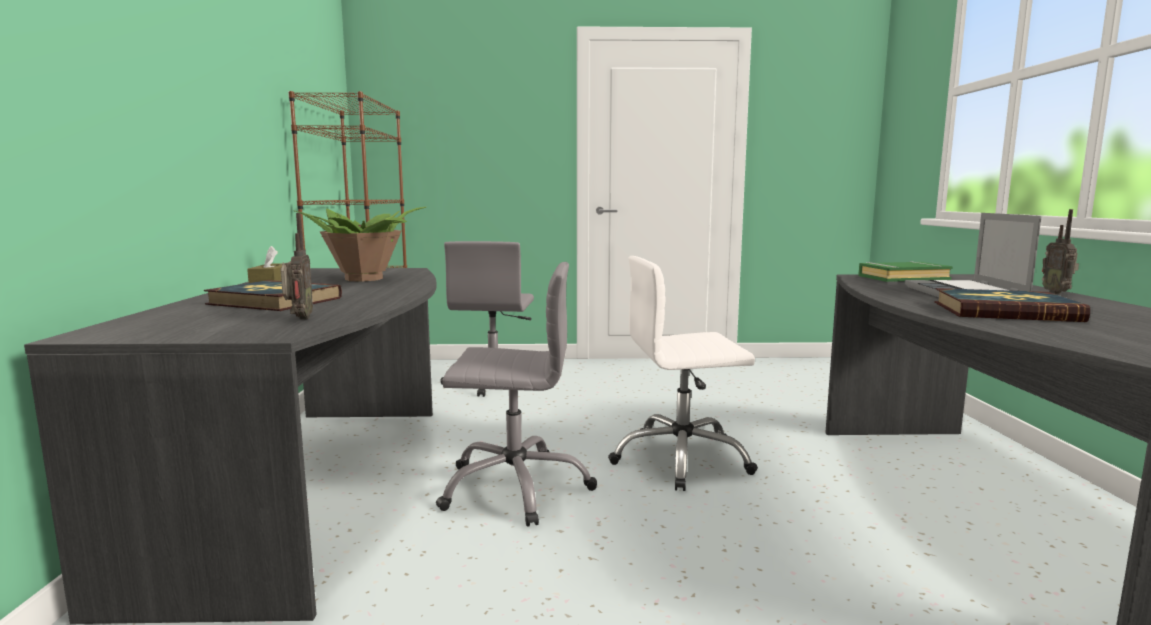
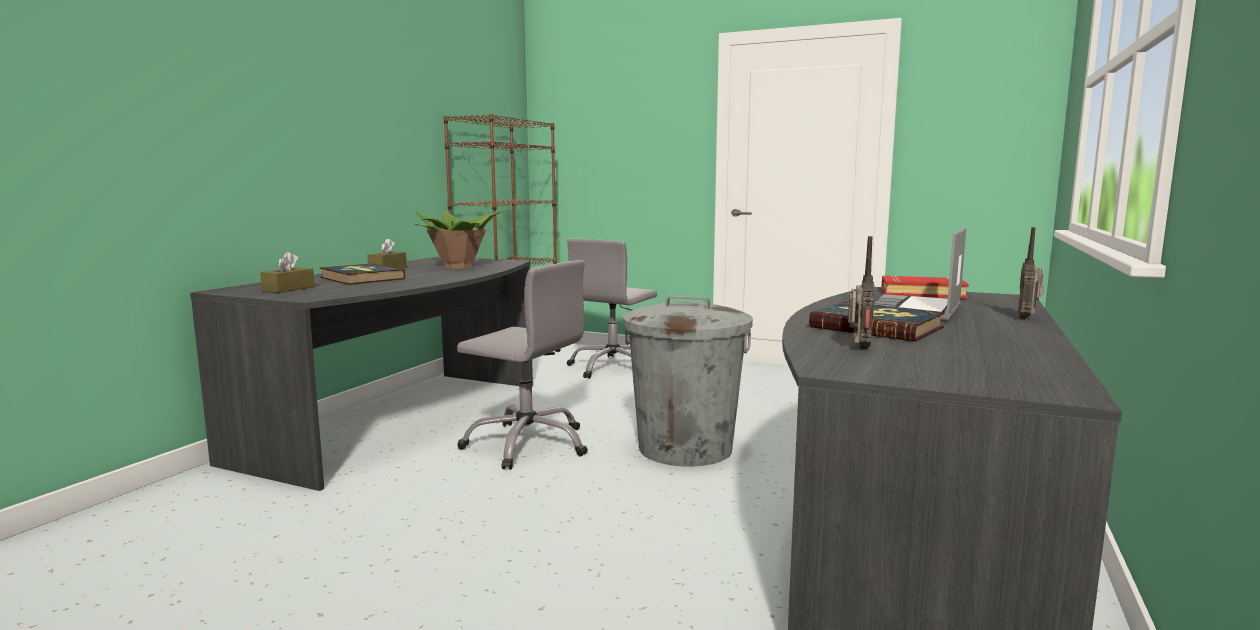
camera: 25 degrees right, 0 degrees up
(202, 324) = (288, 289): none -> brown tissue box
(298, 319) = (343, 290): radio -> radio (858, 348)
(681, 459) = (684, 448): white office chair -> grey trash can
(902, 278) = (922, 293): green book -> red book

